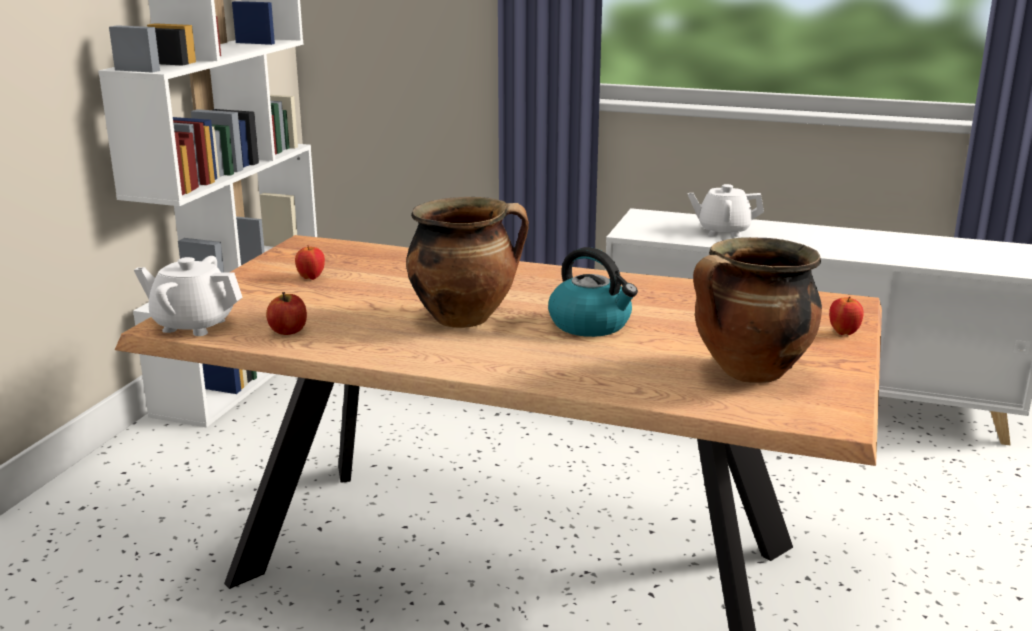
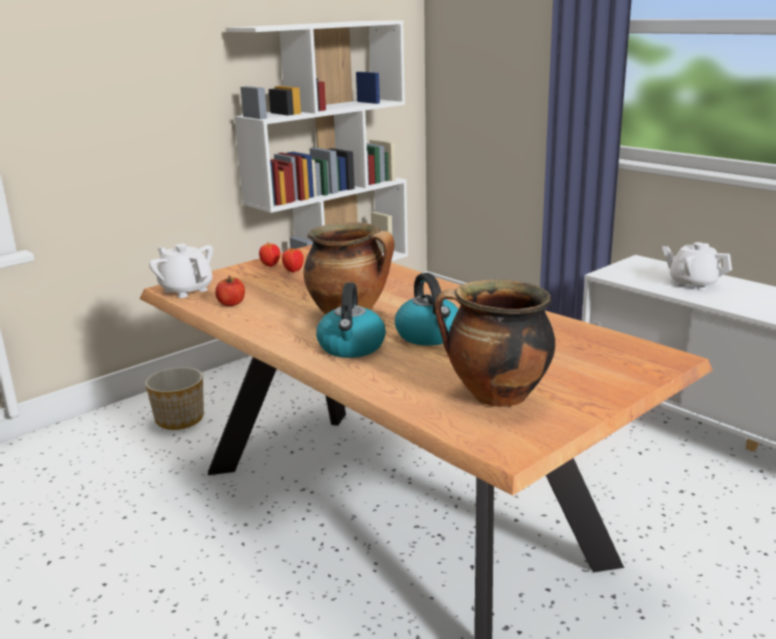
camera: 30 degrees right, 0 degrees up
(112, 528) = (180, 419): none -> planter
(524, 354) = (351, 347): none -> kettle
(843, 332) = (626, 381): apple -> apple (270, 265)

